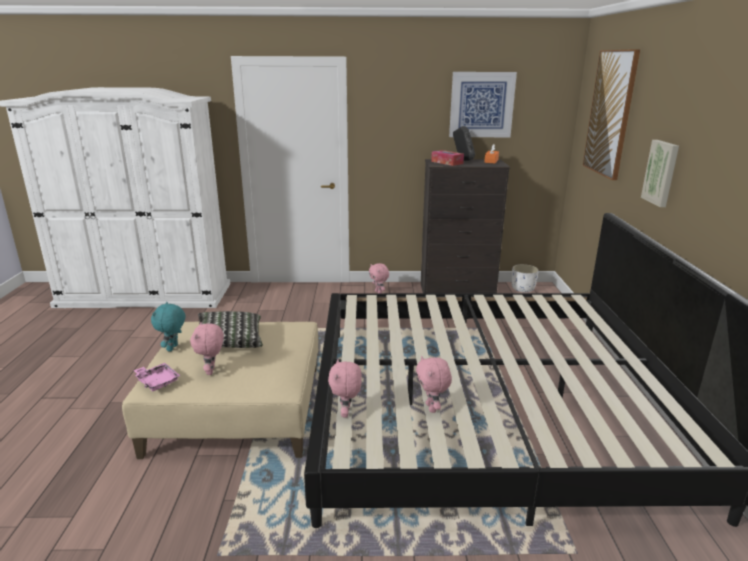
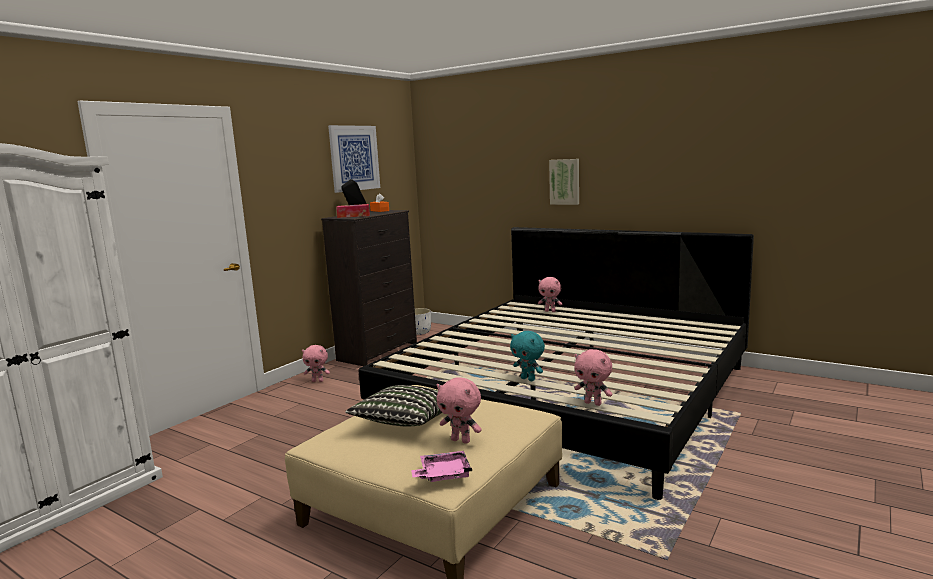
camera: 55 degrees left, 10 degrees down
(173, 348) = (368, 458): turquoise plush toy -> turquoise plush toy (528, 379)
(432, 408) = (616, 374): pink plush toy -> pink plush toy (550, 311)
(610, 113) = (475, 152): picture -> none

